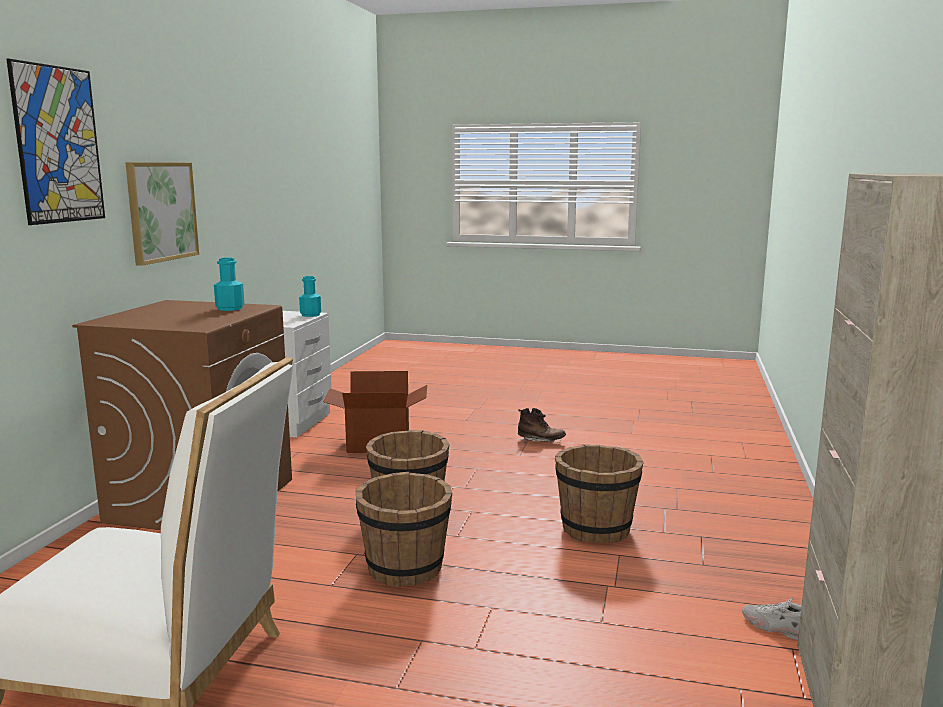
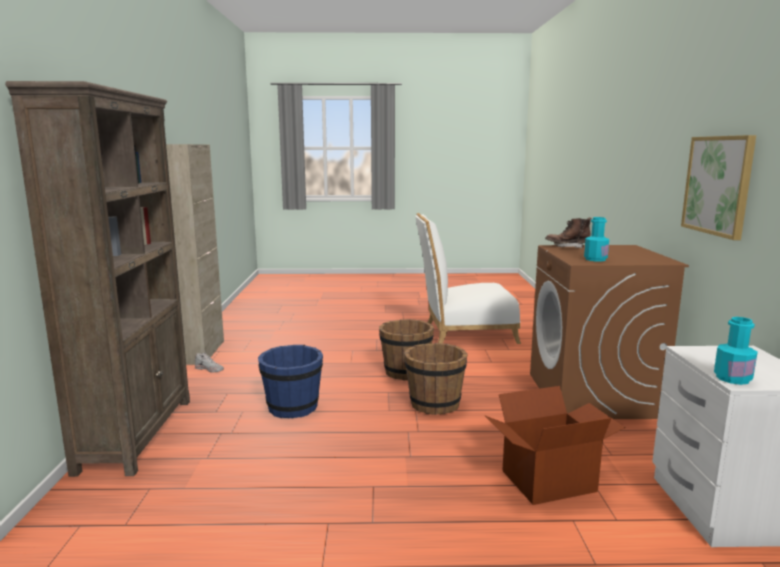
camera: 165 degrees right, 0 degrees up
(58, 145) = (662, 126): picture -> none
(541, 441) = (353, 520): brown boot -> brown boot (567, 247)
(596, 529) = (292, 408): brown bucket -> blue bucket
(780, 519) = (137, 433): none -> brown bookcase

